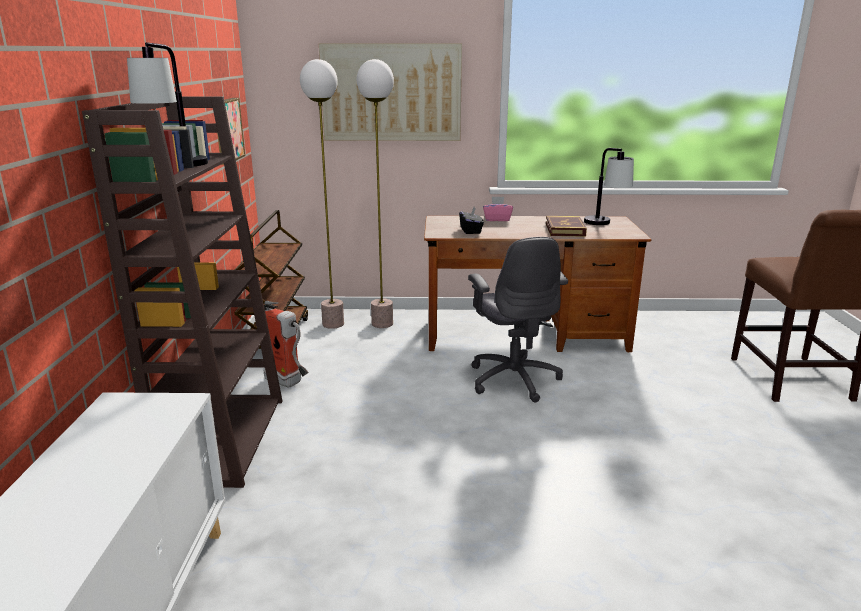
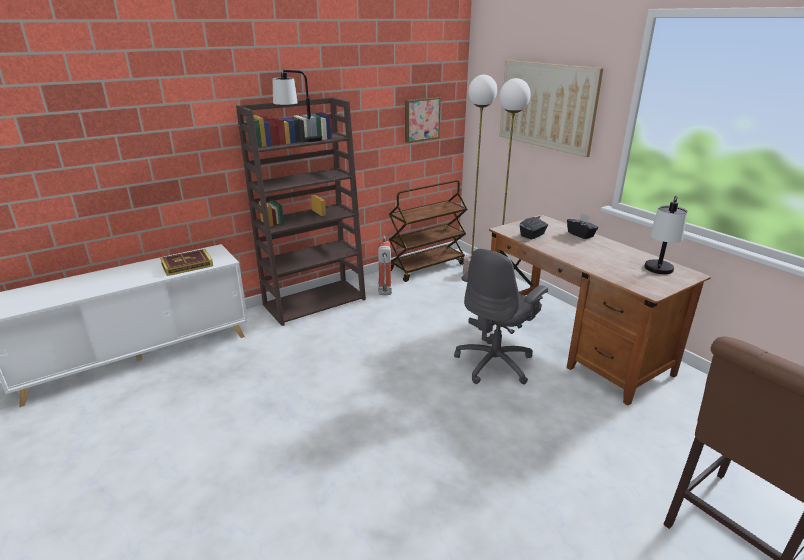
camera: 55 degrees right, 5 degrees up
(497, 219) = (580, 235): pink tissue box -> black tissue box
(565, 229) = (606, 262): book -> book (187, 265)

